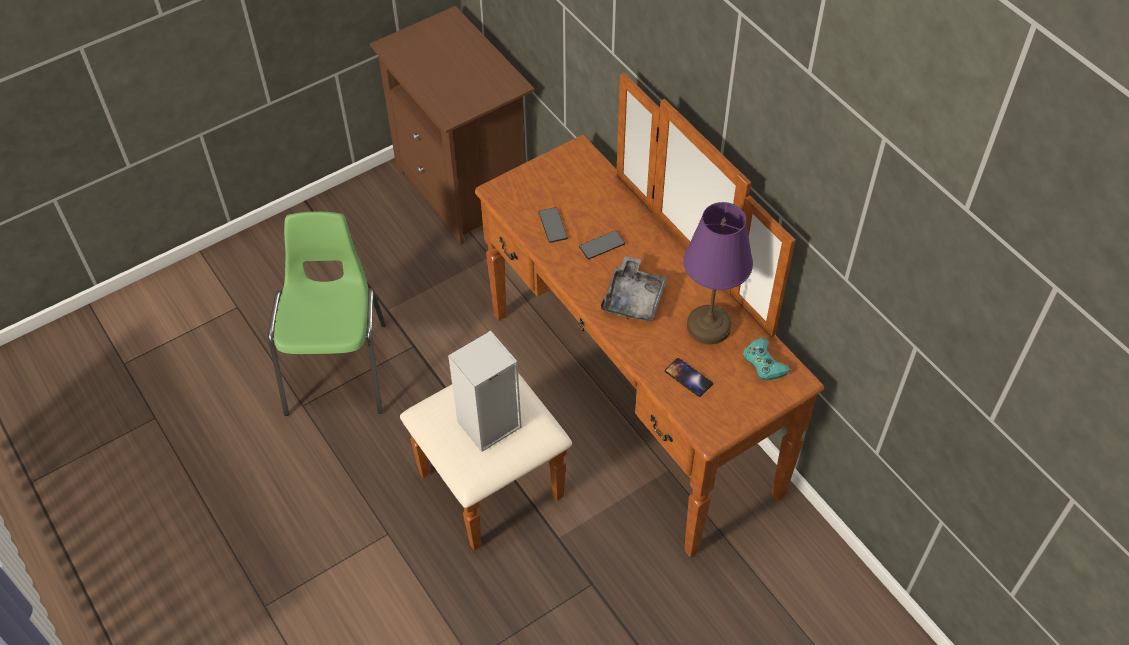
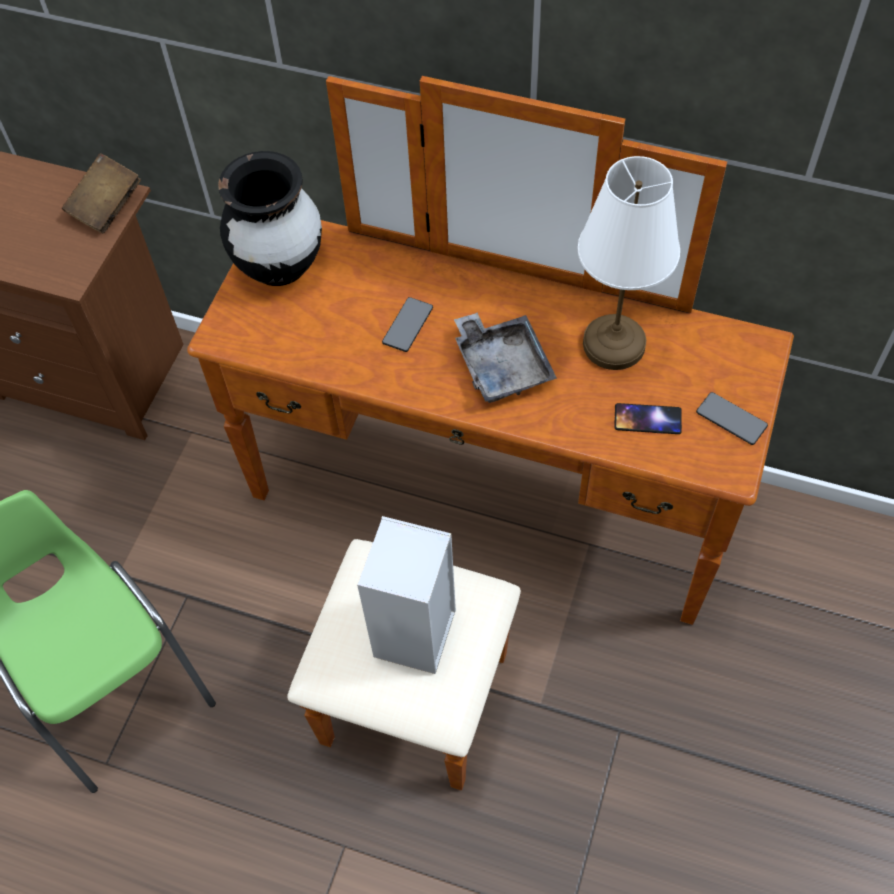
camera: 35 degrees left, 5 degrees up
(502, 86) = (106, 206): none -> brown book
(552, 225) = (327, 337): phone -> phone (731, 419)
(561, 172) = (279, 266): none -> black vase
(708, 326) = (613, 345): purple table lamp -> white table lamp
(764, 363) = (710, 348): turquoise game controller -> none

